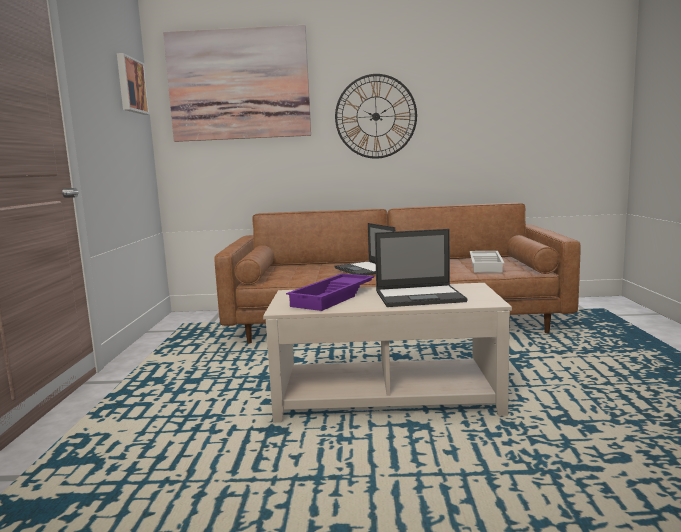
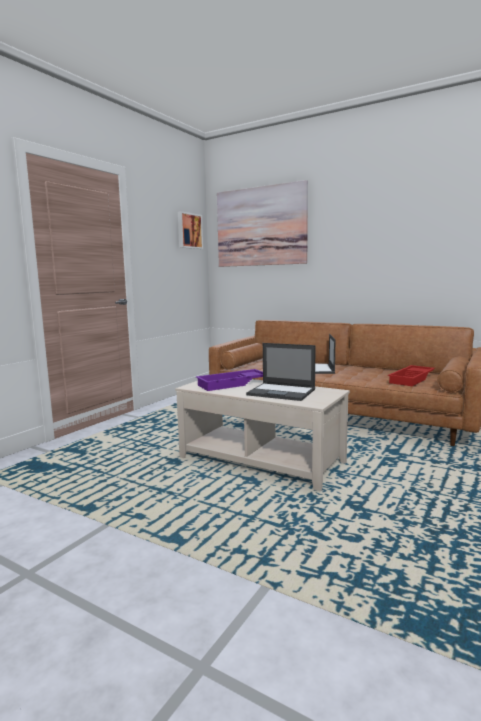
camera: 30 degrees right, 0 degrees up
(376, 116) = (356, 249): wall clock -> none
(487, 266) = (412, 379): white tray -> red tray

